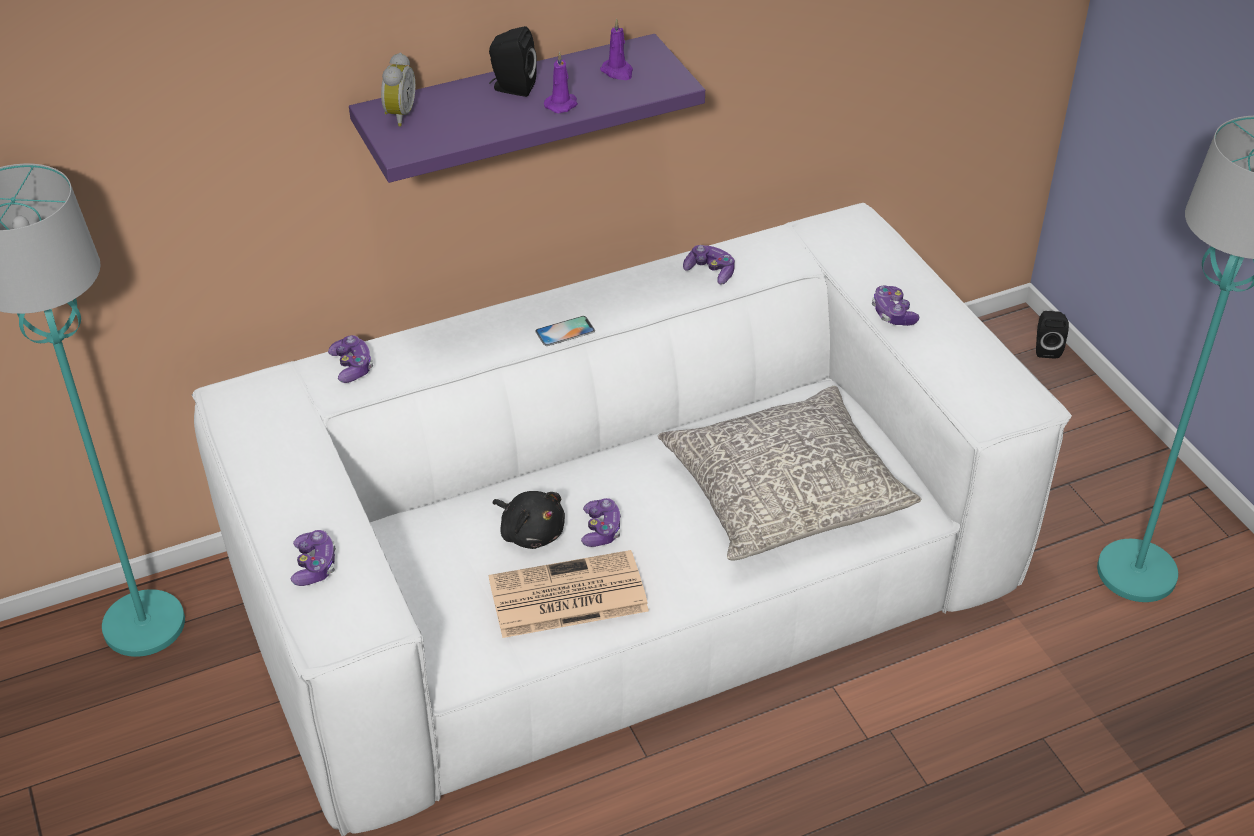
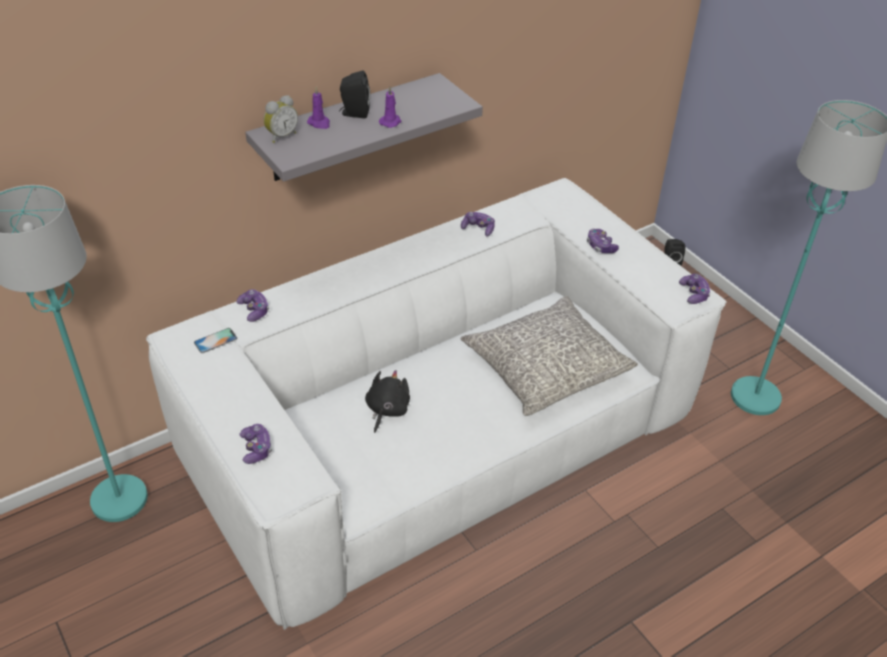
camera: 10 degrees left, 0 degrees up
(398, 115) = (281, 136): alarm clock -> alarm clock turned 45 degrees clockwise
(508, 108) = (348, 128): purple shelf -> grey shelf
(530, 532) = (386, 410): black plush toy -> black plush toy turned 105 degrees counterclockwise
(565, 331) = (392, 275): phone -> phone (215, 340)
(566, 596) = (419, 451): newspaper -> none
(601, 530) = (433, 404): game controller -> game controller (694, 294)
(618, 72) = (422, 98): purple candle -> purple candle (319, 123)

